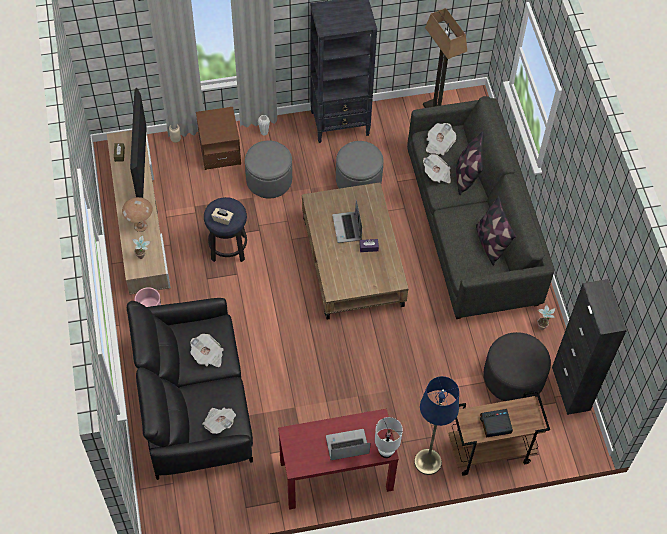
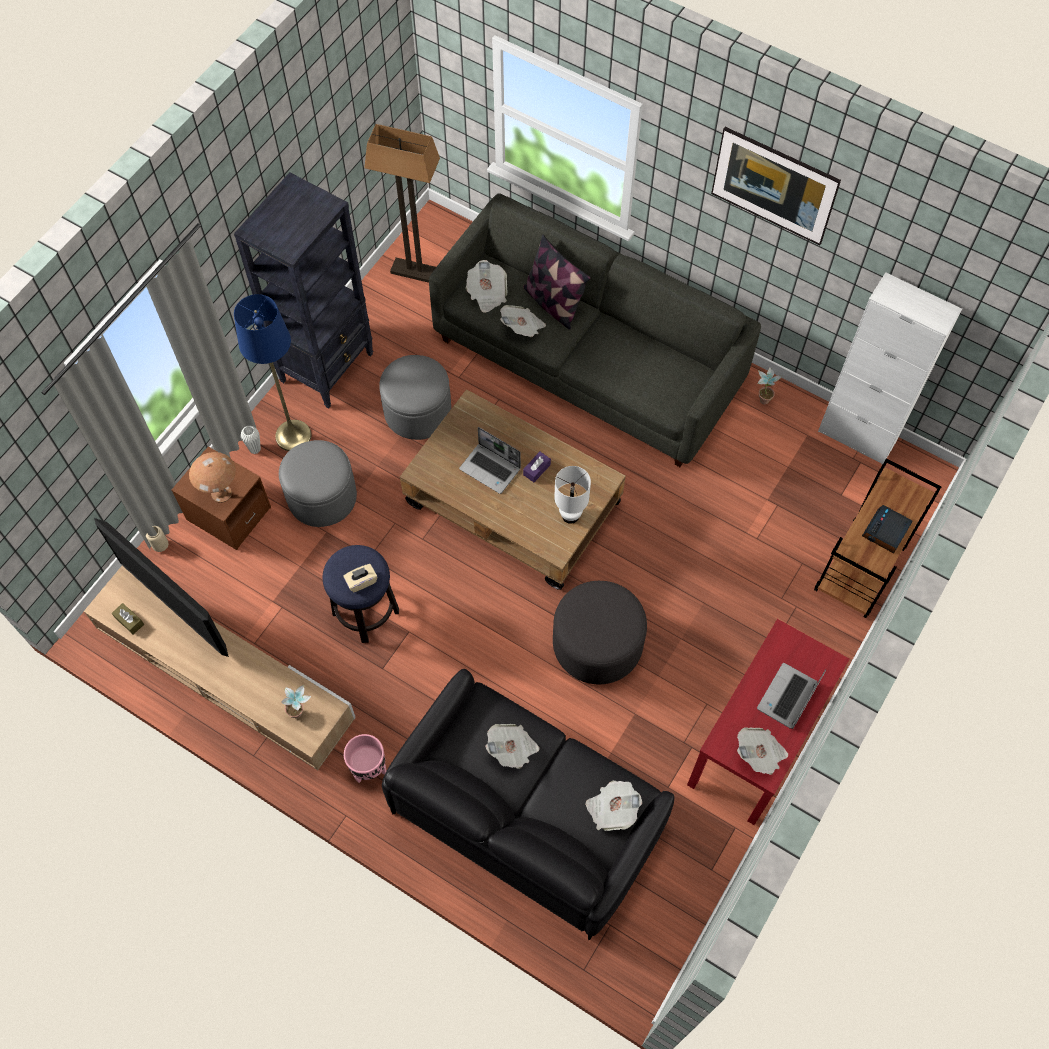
camera: 45 degrees left, 5 degrees up
(140, 226) = (254, 679): brown table lamp -> brown table lamp (221, 493)
(302, 456) = (760, 754): none -> newspaper
(386, 451) = (830, 663): white table lamp -> white table lamp (570, 515)
(427, 461) = (820, 637): blue floor lamp -> blue floor lamp (293, 435)
(490, 243) = (657, 352): pillow -> none
(513, 377) = (797, 475): grey ottoman -> grey ottoman (597, 644)
(570, 388) = (857, 436): black cabinet -> white cabinet
(585, 194) = (770, 201): none -> picture

